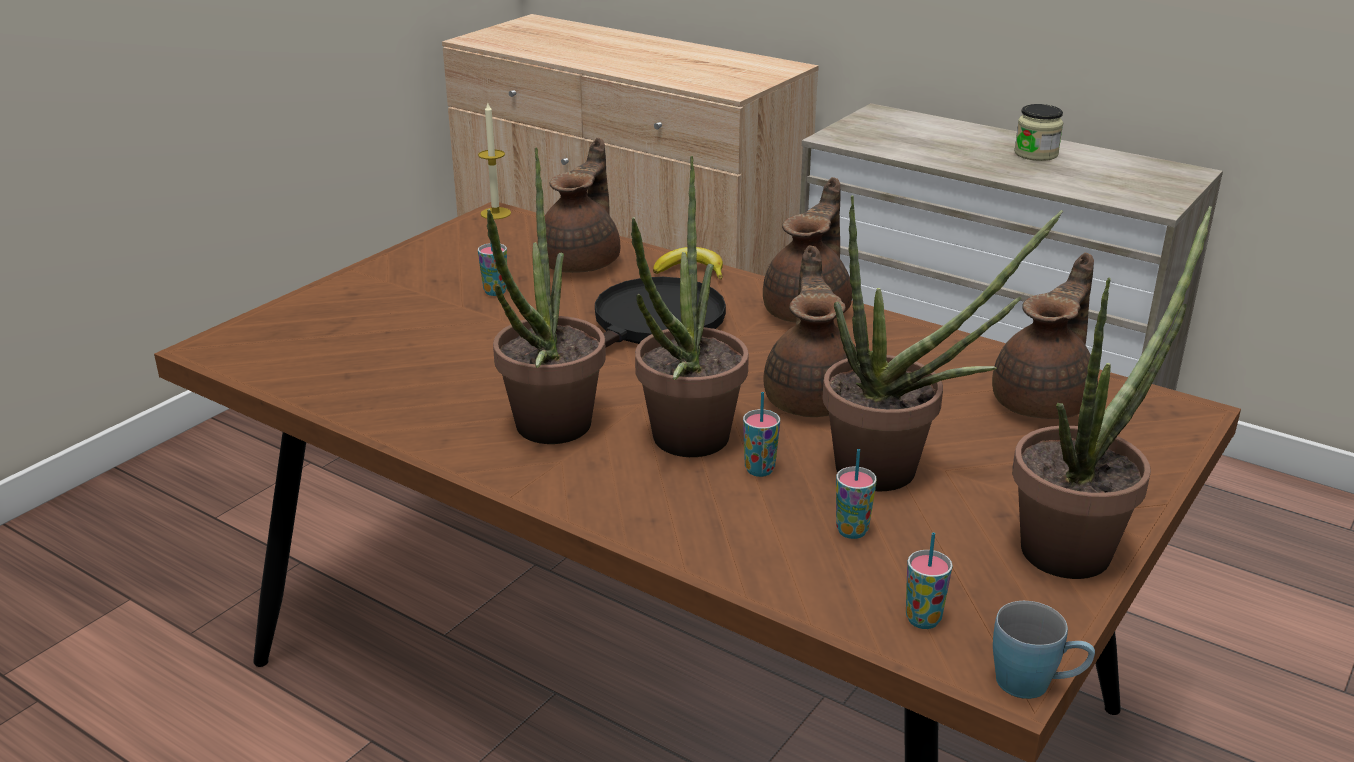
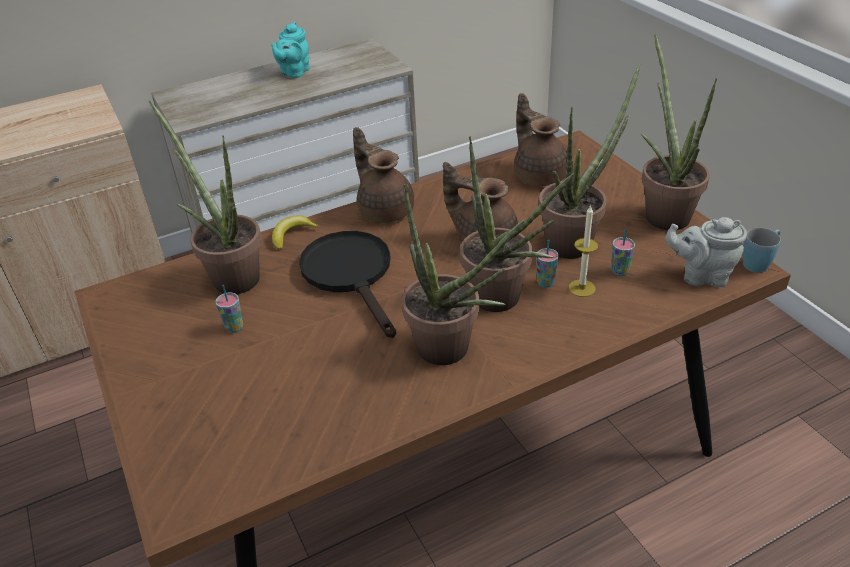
camera: 60 degrees left, 10 degrees up
(495, 213) = (101, 295): candle -> candle (582, 288)
(583, 262) = (230, 275): brown teapot -> potted plant
(923, 619) = (701, 276): cup -> grey teapot
(1036, 154) = (294, 73): jar -> turquoise teapot

